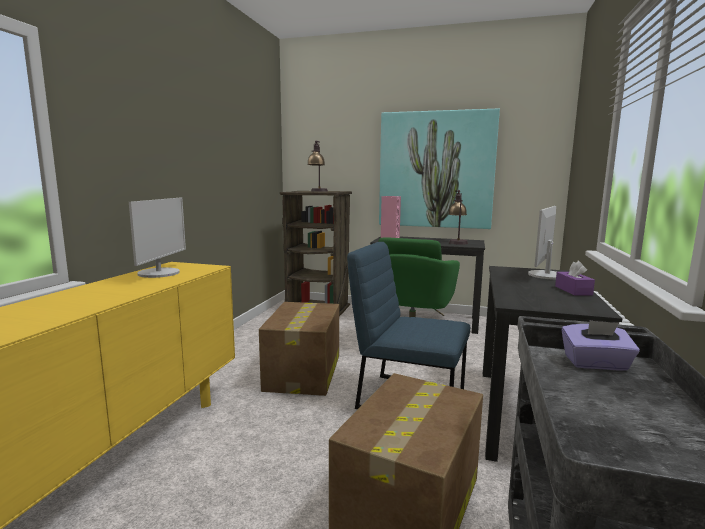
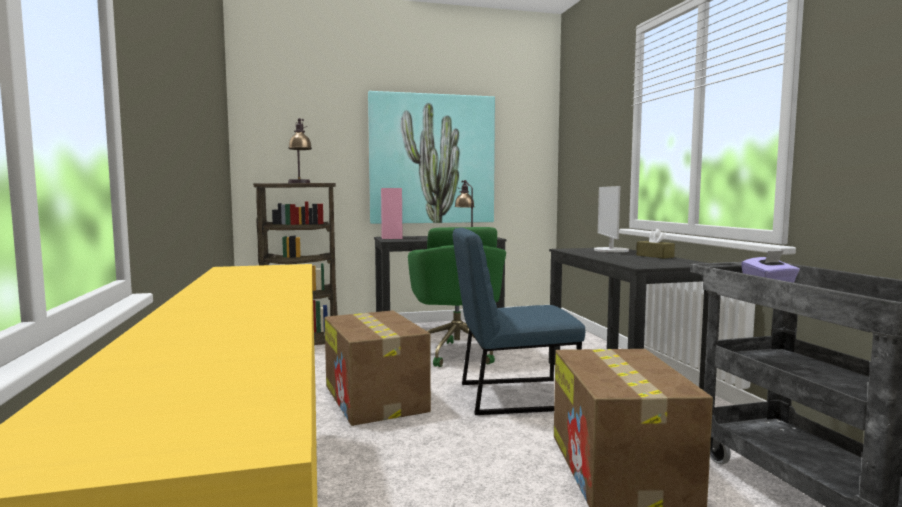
camera: 30 degrees left, 5 degrees down
(159, 273) = (246, 275): monitor -> none
(573, 290) = (655, 256): purple tissue box -> brown tissue box

